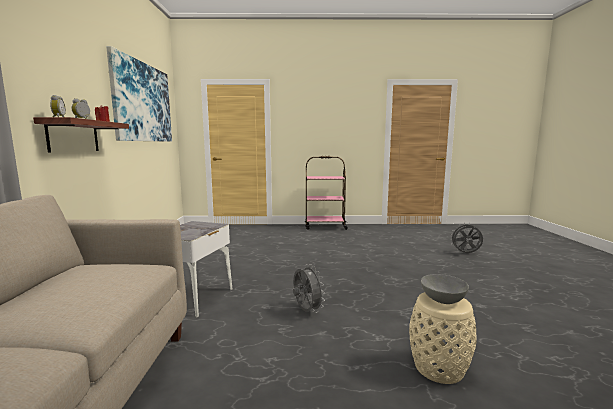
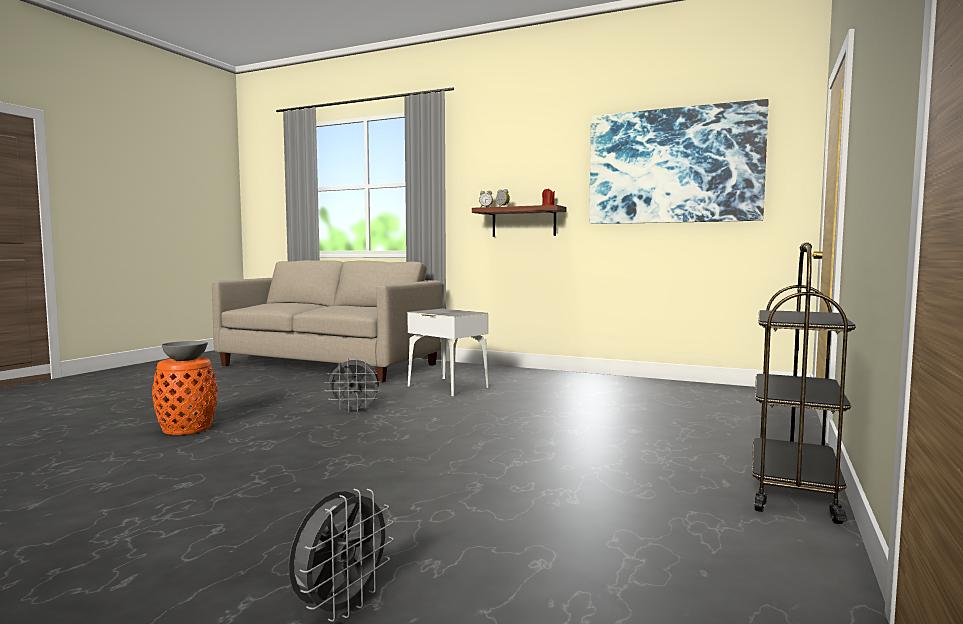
camera: 115 degrees right, 5 degrees down
(325, 227) = (794, 490): pink cart -> black cart
(439, 368) = (187, 429): beige stool -> orange stool

